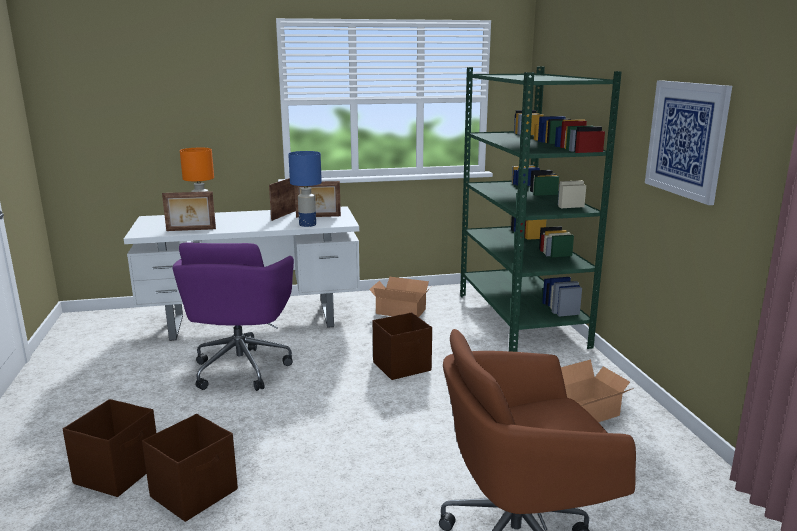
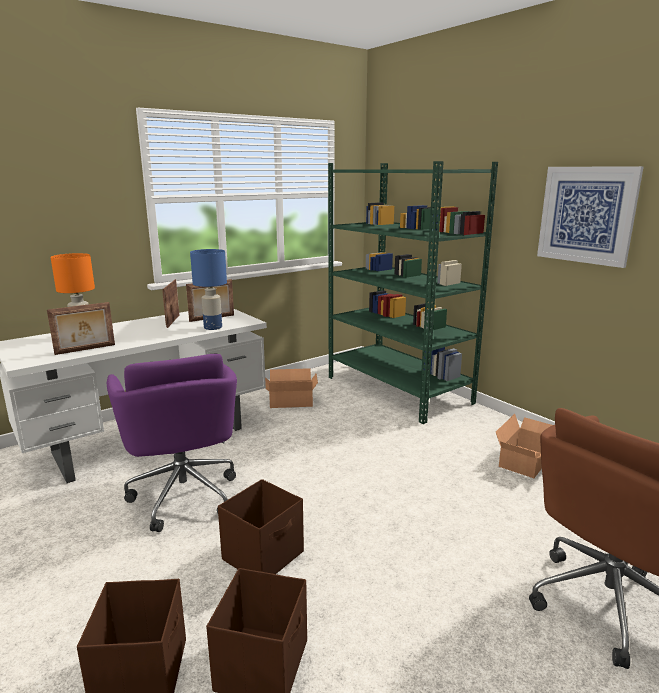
camera: 25 degrees left, 0 degrees up
(402, 366) = (343, 454): brown storage box -> brown storage box (264, 555)

